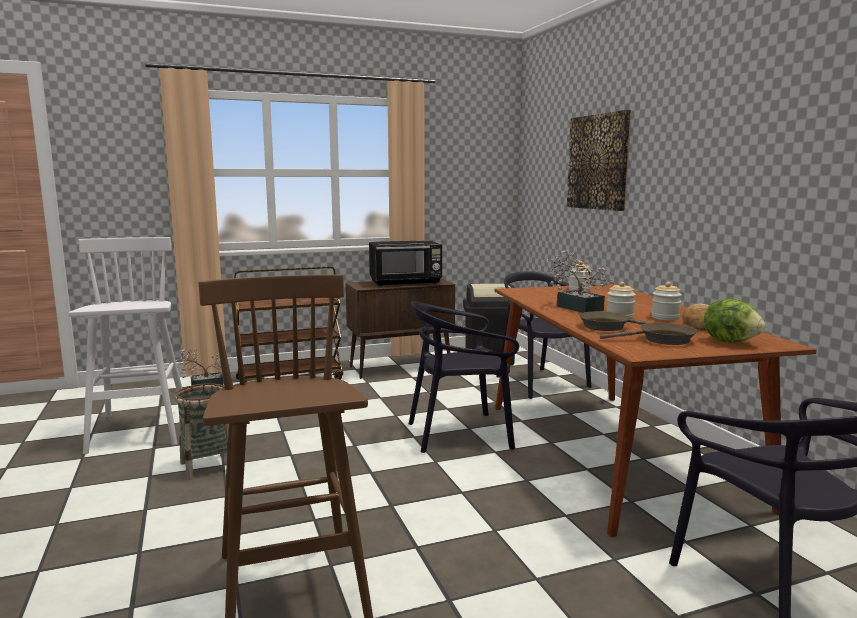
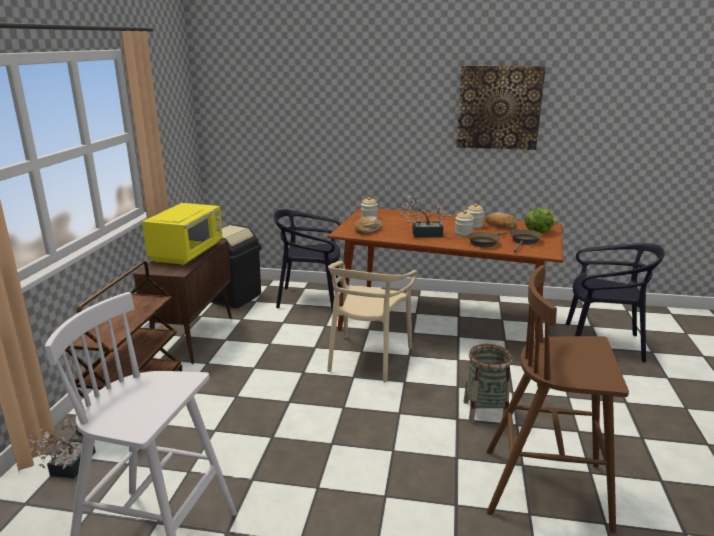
camera: 60 degrees left, 10 degrees up
(207, 466) = (312, 498): basket -> basket (485, 412)
(406, 283) = (188, 253): black microwave -> yellow microwave
(460, 434) = (368, 358): black chair -> beige chair
(541, 293) = (368, 230): none -> bread
(598, 162) = (323, 111): picture -> picture (499, 107)

